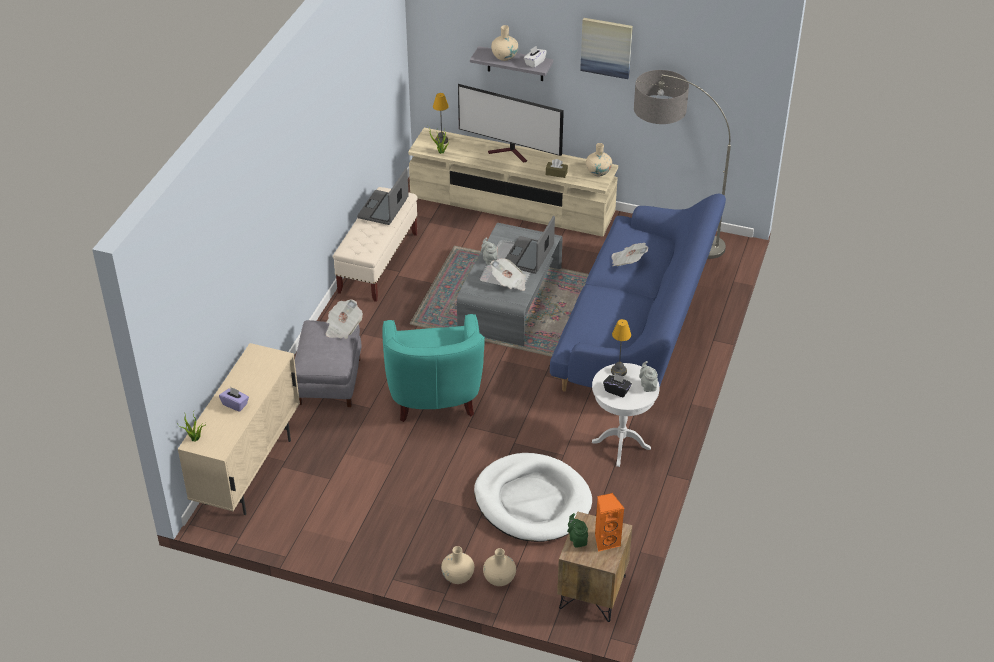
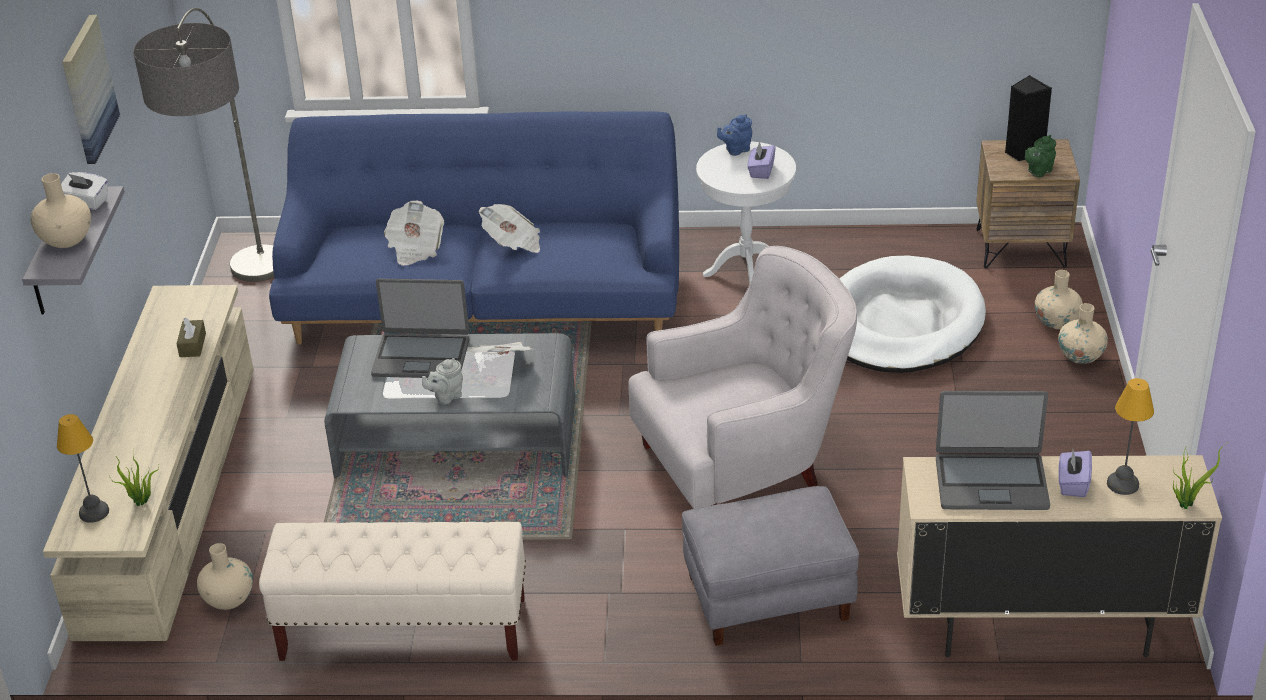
camera: 105 degrees left, 5 degrees down
(343, 328) = (714, 517): newspaper -> newspaper (513, 243)
(383, 208) = (343, 549): laptop -> laptop (991, 482)
(434, 398) = (745, 463): turquoise armchair -> white armchair
(511, 153) = (132, 410): television -> none
(598, 172) = (180, 301): beige vase -> beige vase (228, 599)
(606, 541) = (1023, 152): orange speaker -> black speaker
(617, 390) = (761, 171): black tissue box -> purple tissue box
(619, 371) = (720, 175): table lamp -> table lamp (1123, 483)
(648, 385) = (736, 150): grey teapot -> blue teapot

